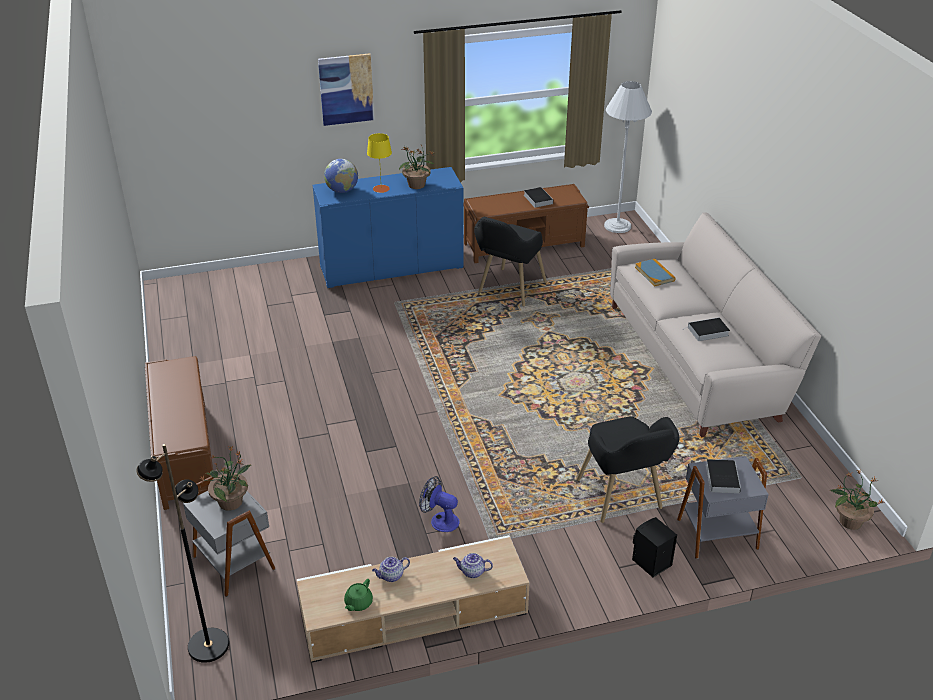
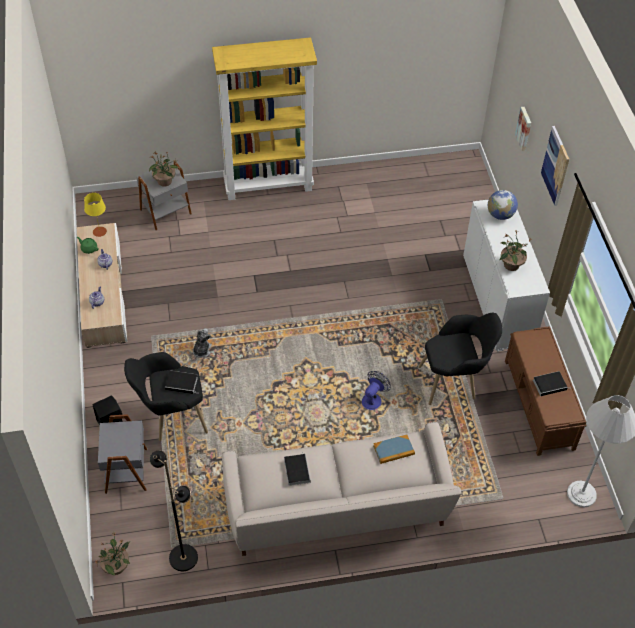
camera: 95 degrees right, 15 degrees up
(185, 453) = (269, 185): brown bench -> yellow bookcase
(207, 645) = (106, 204): black floor lamp -> black floor lamp (183, 557)
(251, 132) = (524, 128): none -> picture
(381, 188) = (504, 240): yellow table lamp -> yellow table lamp (99, 231)
(391, 267) = (497, 300): blue cabinet -> white cabinet
(440, 520) = (178, 311): fan -> fan (373, 399)
(506, 487) = (202, 350): none -> plush toy
(508, 292) = (454, 381): black armchair -> black armchair turned 135 degrees clockwise
(722, 477) = (121, 437): book -> book (182, 383)

